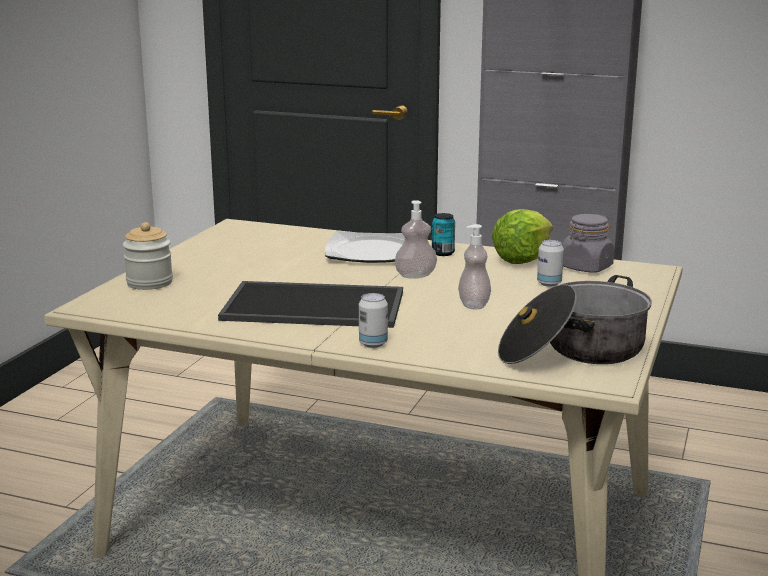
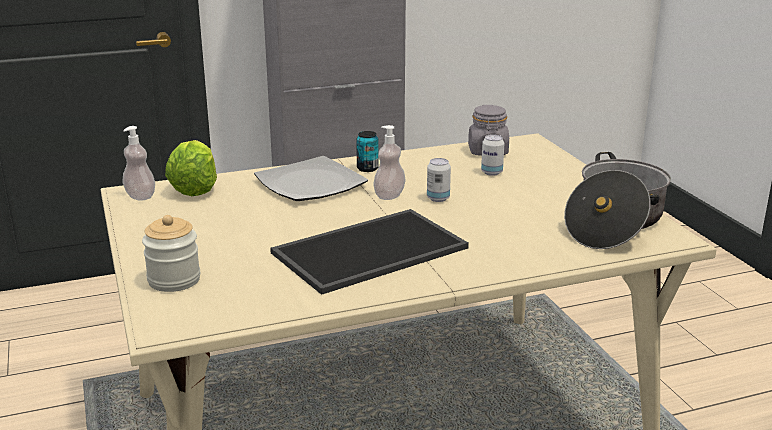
camera: 40 degrees left, 5 degrees up
(373, 343) = (483, 268): can -> can (438, 198)
(474, 305) = (481, 208): soap dispenser -> soap dispenser (140, 196)
(522, 259) = (433, 157): lettuce -> lettuce (195, 188)

